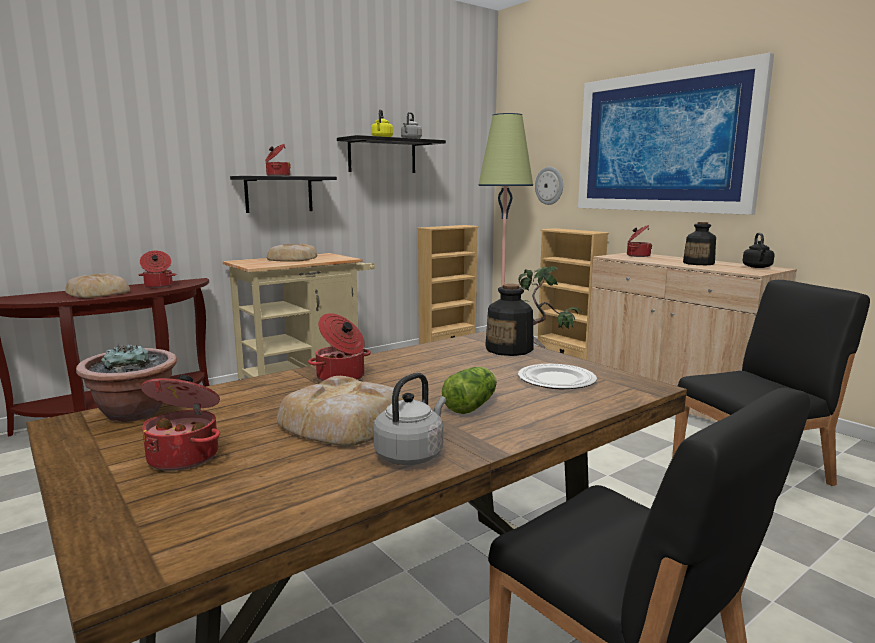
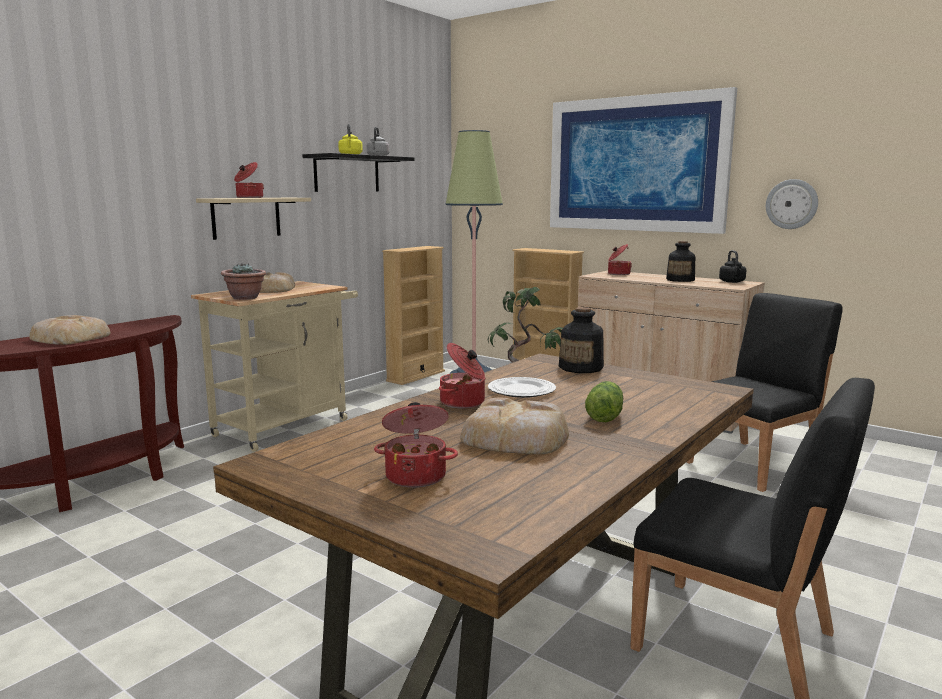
camera: 15 degrees left, 0 degrees up
(134, 413) = (312, 449): potted plant -> potted plant (245, 298)
(158, 286) = (133, 327): cooking pot -> none
(279, 194) = (246, 217): black shelf -> beige shelf
(411, 454) = (602, 455): grey kettle -> none
(549, 185) = (516, 204): wall clock -> wall clock (791, 204)
(556, 379) = (648, 389): plate -> plate (521, 390)

